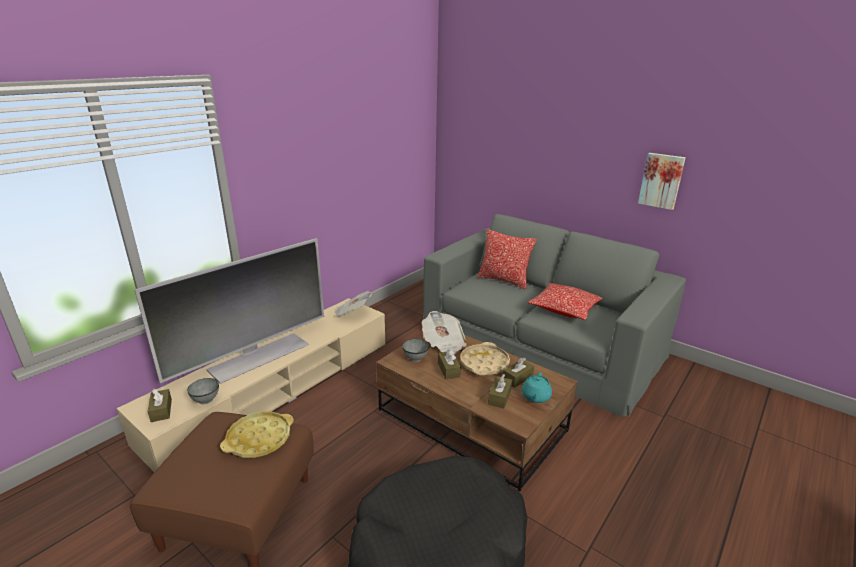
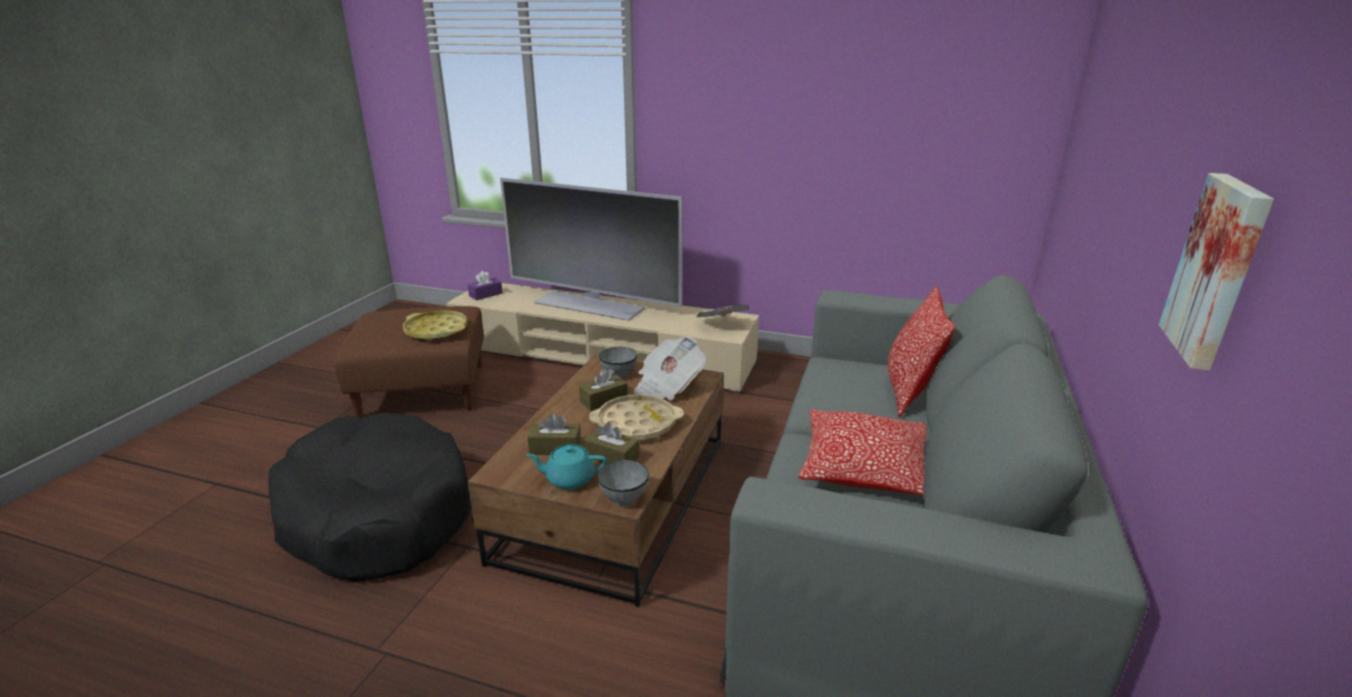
camera: 70 degrees right, 0 degrees up
(161, 410) = (485, 294): brown tissue box -> purple tissue box
(206, 400) = (506, 305): grey bowl -> grey bowl (623, 498)

